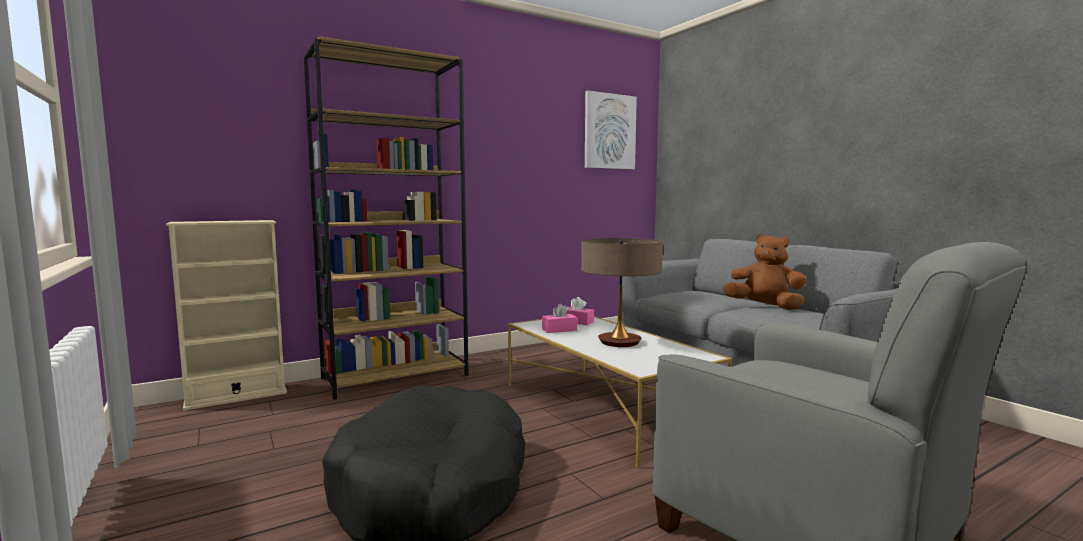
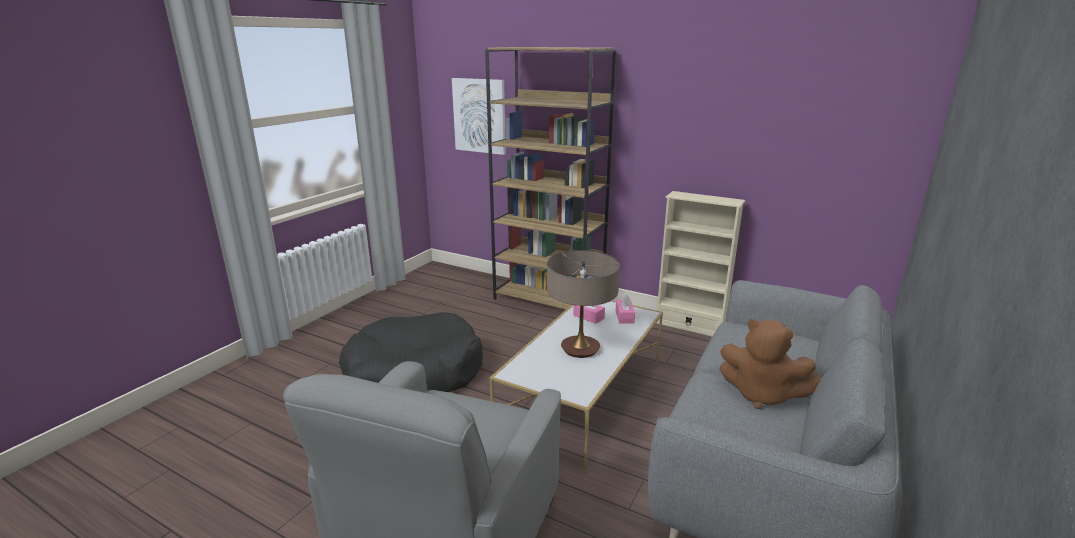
camera: 60 degrees right, 15 degrees up
(236, 397) = (470, 275): beige bookcase -> beige bookcase (690, 326)
(609, 131) = (842, 100): picture -> picture (479, 116)
(764, 307) = (761, 394): brown plush toy -> brown plush toy turned 120 degrees clockwise

